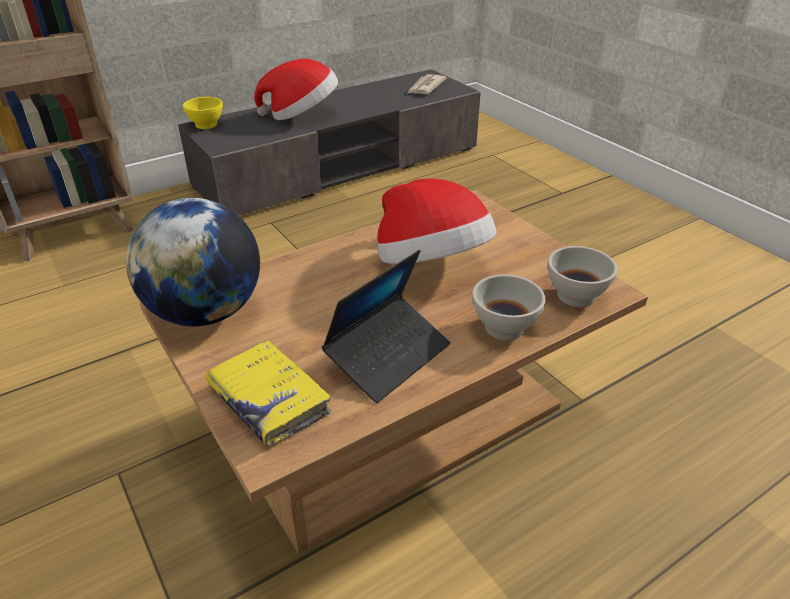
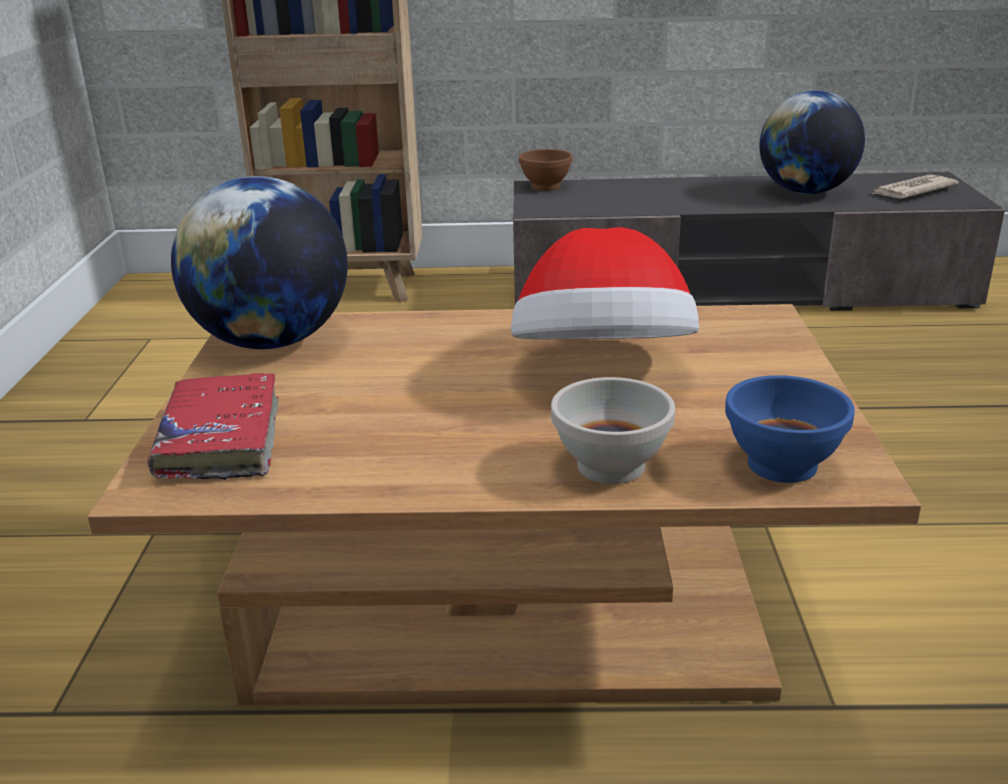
camera: 35 degrees right, 10 degrees down
(205, 125) = (544, 186): yellow bowl -> brown bowl
(269, 400) = (221, 440): yellow book -> red book
(302, 115) = (681, 195): hat -> none
(371, 98) = (806, 192): none -> globe
(388, 356) = (411, 445): laptop -> none
(575, 296) = (780, 466): white bowl -> blue bowl

